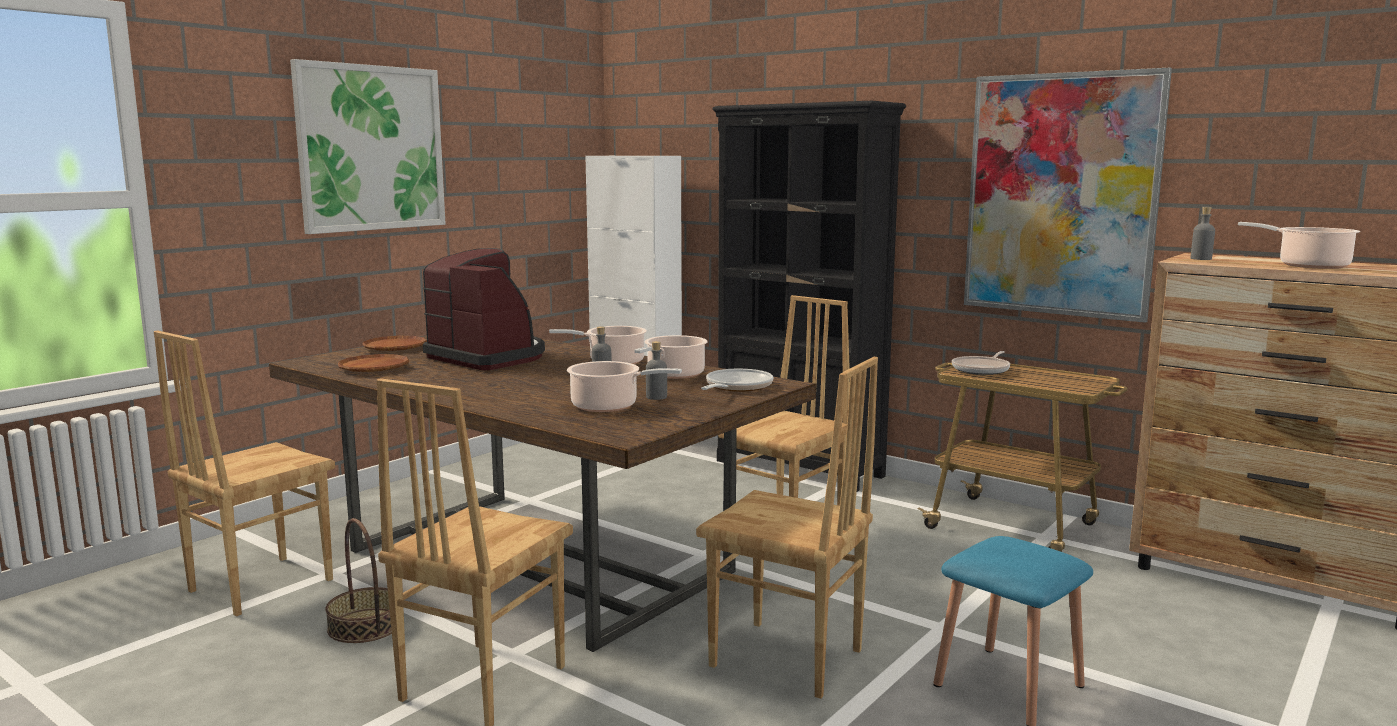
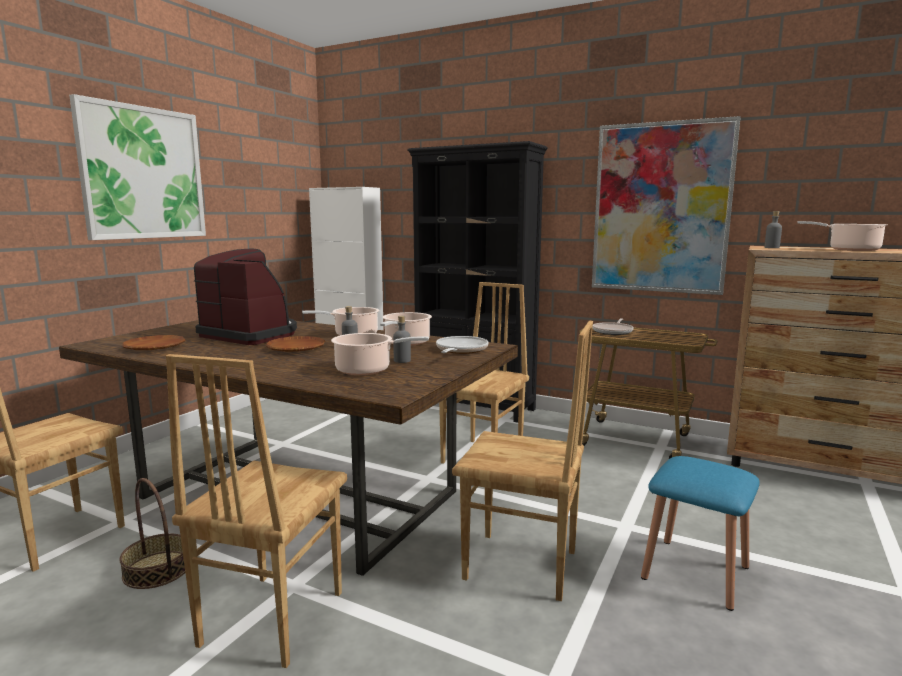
camera: 10 degrees left, 0 degrees up
(395, 348) = (170, 330): brown plate -> brown plate (296, 348)

